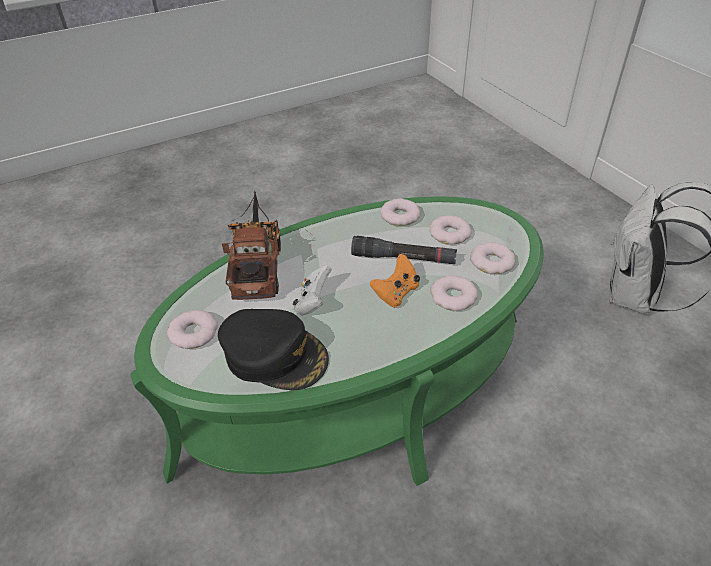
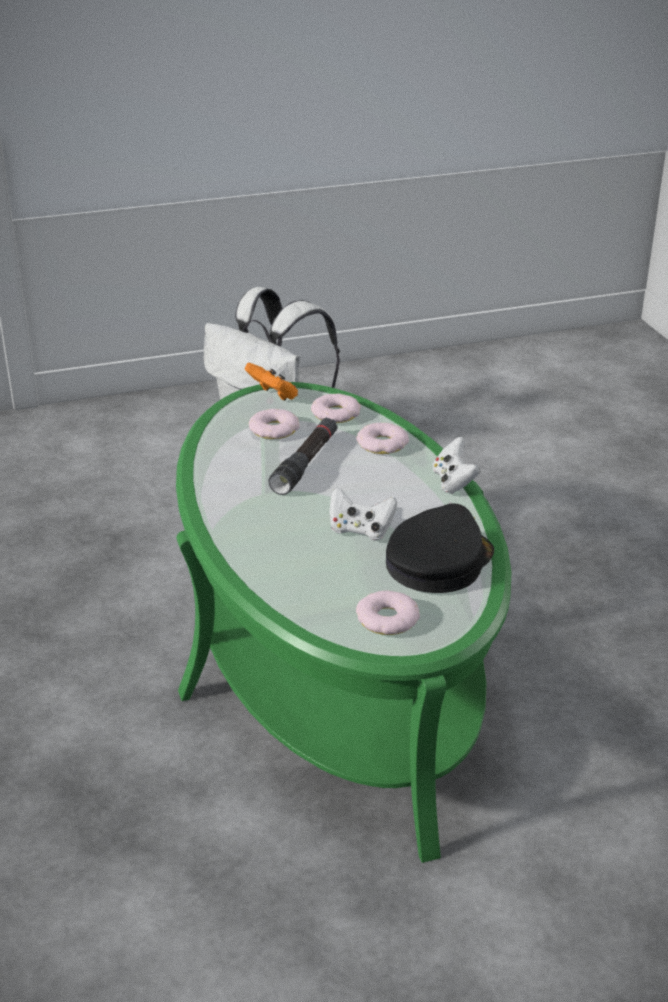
camera: 80 degrees left, 10 degrees down
(258, 264) = (272, 565): toy truck -> none
(396, 293) = (363, 476): orange game controller -> orange game controller (273, 396)
(400, 216) = (223, 454): donut -> none
(404, 352) = (453, 482): none -> white game controller

